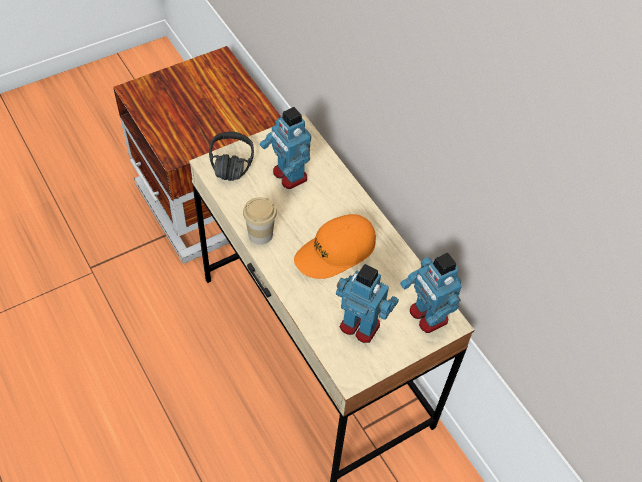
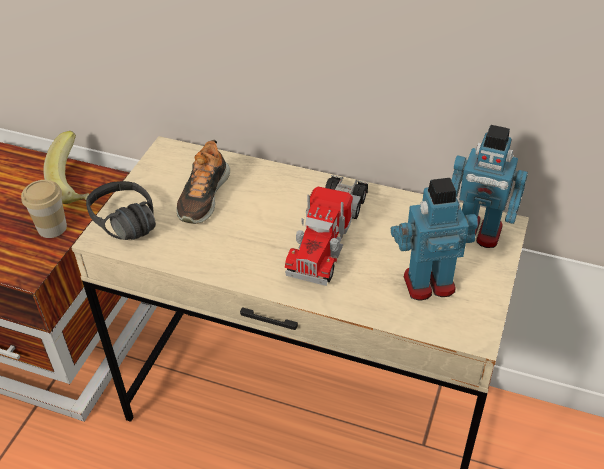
camera: 35 degrees left, 10 degrees down
(248, 113) = (77, 185): none -> banana
(260, 234) = (232, 267): cup -> cup (52, 228)
(289, 175) = (203, 196): toy robot -> shoe
(335, 252) = (328, 234): orange cap -> toy truck

